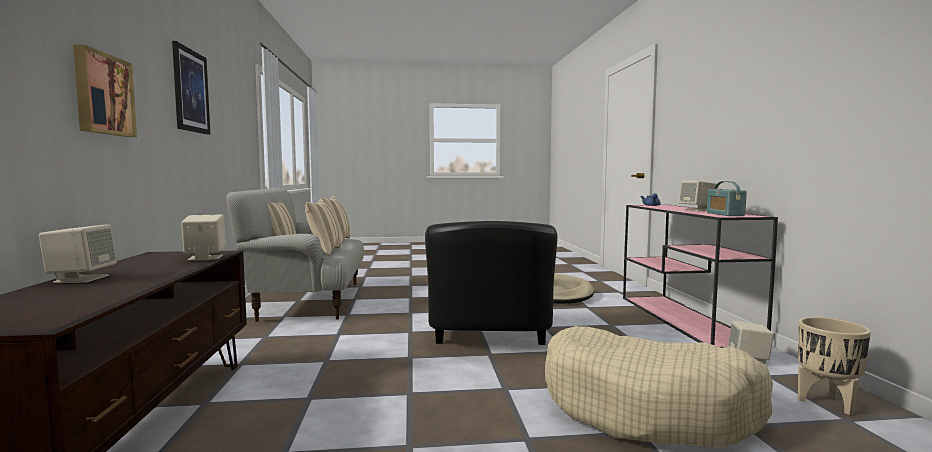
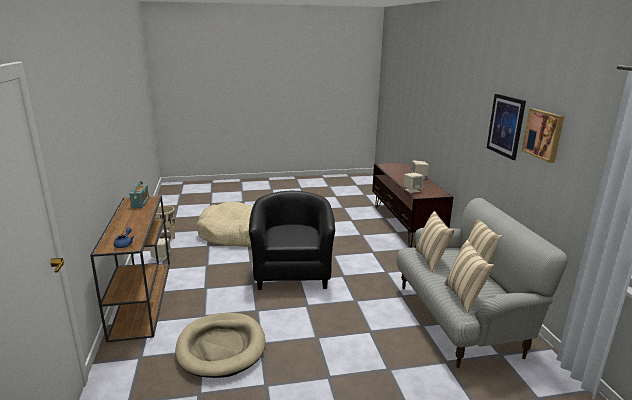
camera: 175 degrees right, 15 degrees up
(102, 94) = (454, 124): picture -> picture (544, 134)
(685, 319) = (142, 297): pink console table -> brown console table
(697, 210) = (128, 218): beige speaker -> none

